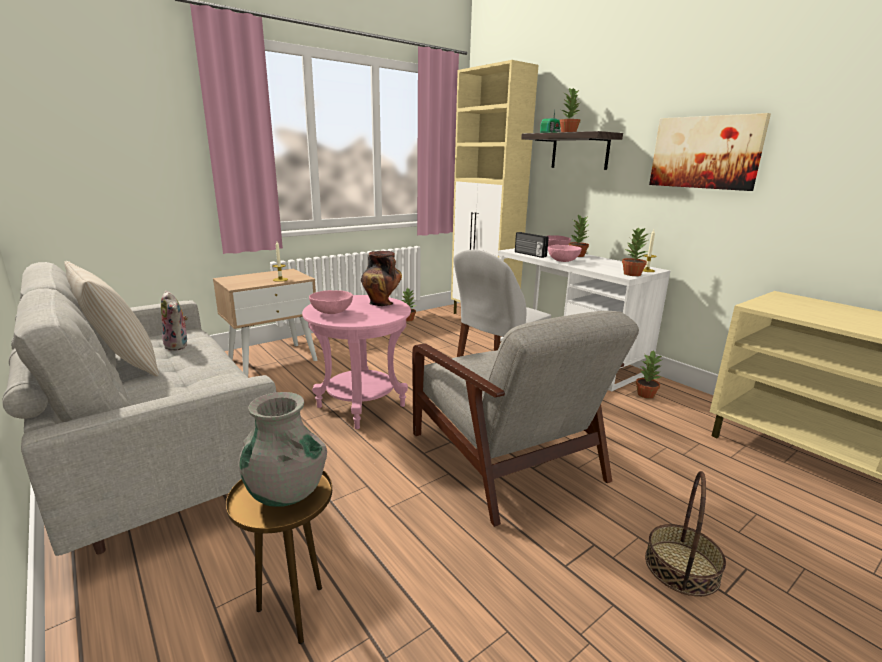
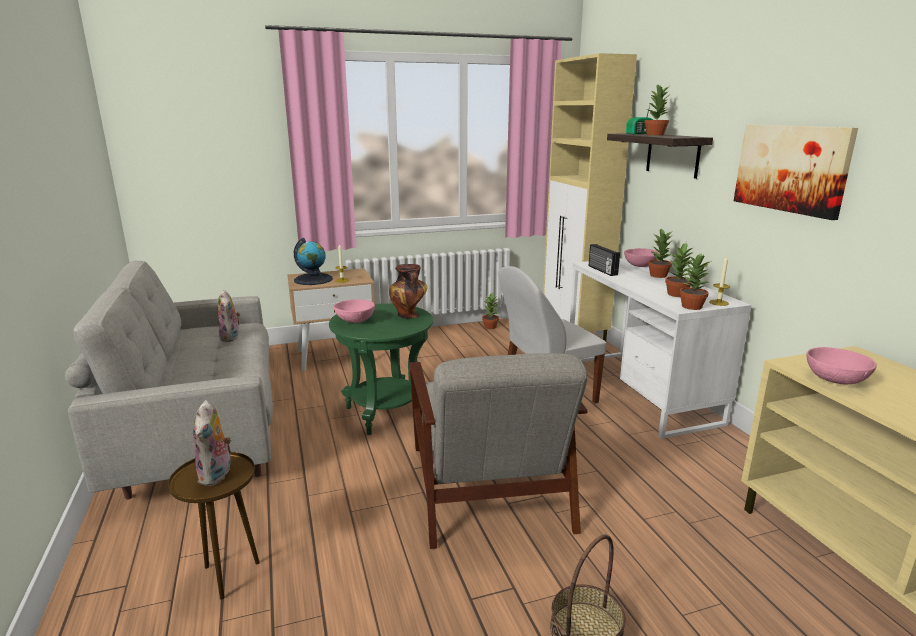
camera: 20 degrees right, 0 degrees up
(121, 365) = (180, 350): beige pillow -> none
(247, 280) = (313, 279): none -> globe
(286, 492) = (217, 475): grey vase -> plush toy
(361, 406) = (386, 413): pink side table -> green side table
(563, 261) = (630, 282): pink bowl -> pink bowl (836, 380)
(646, 394) = (702, 449): potted plant -> potted plant (677, 294)

